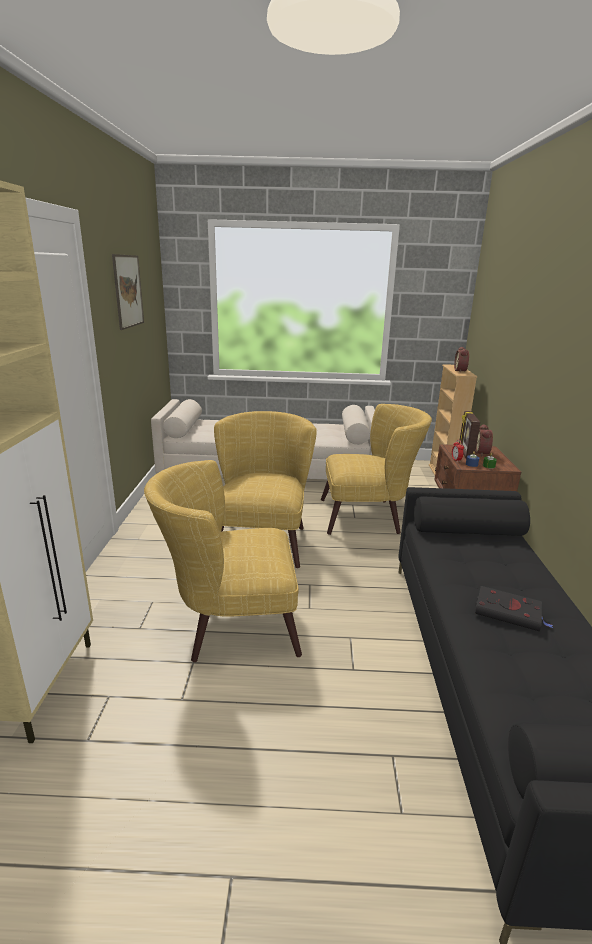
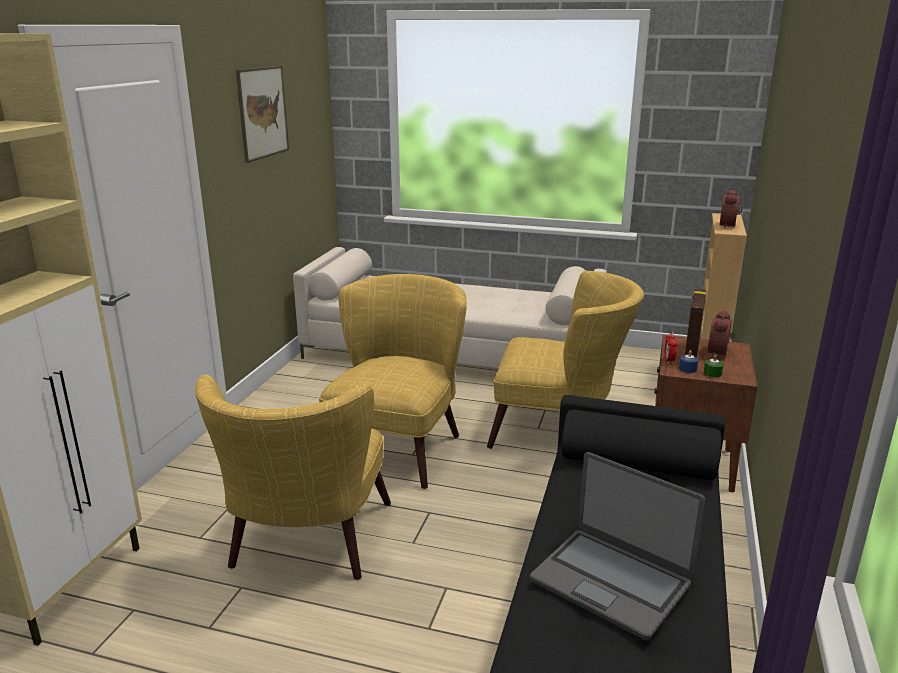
camera: 15 degrees right, 0 degrees up
(229, 622) = (305, 546): yellow armchair -> yellow armchair turned 90 degrees counterclockwise
(509, 612) = (611, 582): black book -> laptop

